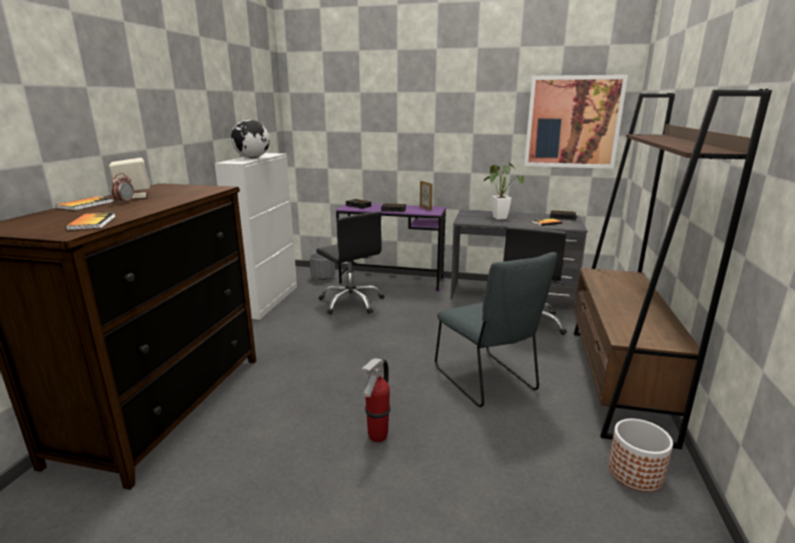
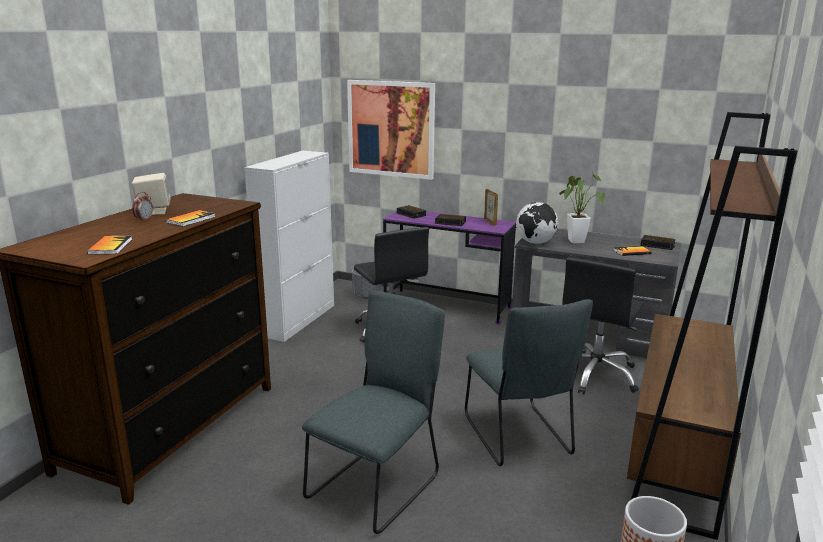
camera: 10 degrees right, 0 degrees up
(86, 205) = (108, 222): book -> book (191, 219)
(252, 158) = (287, 160): globe -> globe (535, 243)
(377, 437) = (378, 484): fire extinguisher -> grey chair
(573, 122) = (676, 128): picture -> picture (391, 129)

